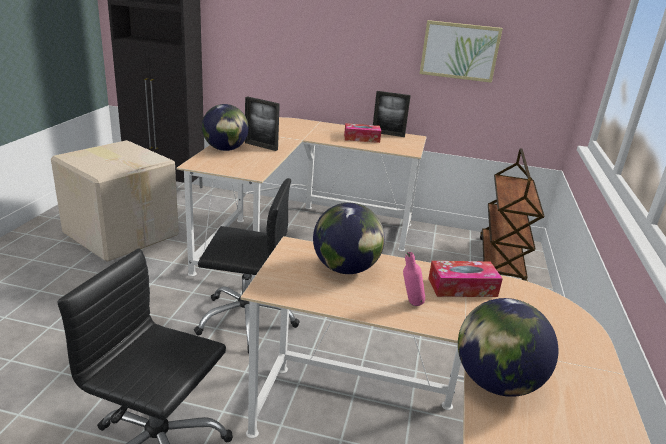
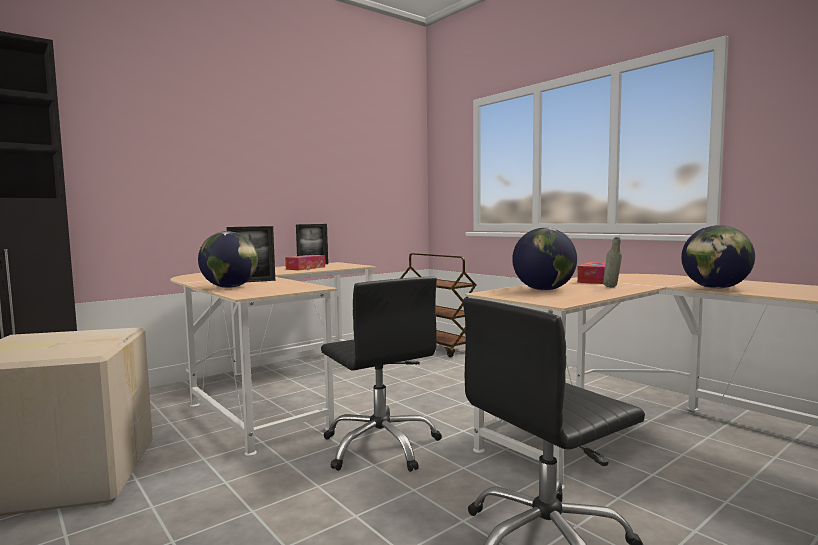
camera: 50 degrees left, 20 degrees down
(247, 320) = (381, 446): black office chair -> black office chair turned 105 degrees clockwise
(410, 305) = (612, 287): pink bottle -> grey bottle
(459, 51) = (347, 183): picture -> none

